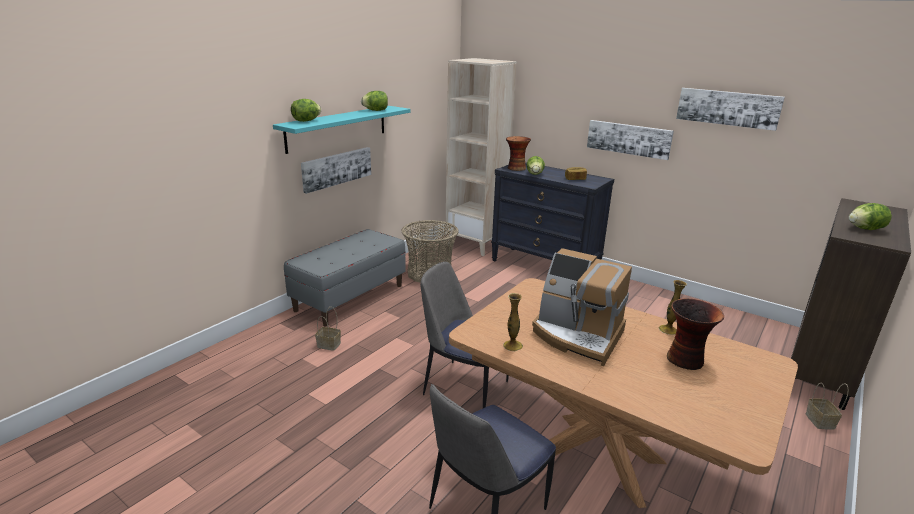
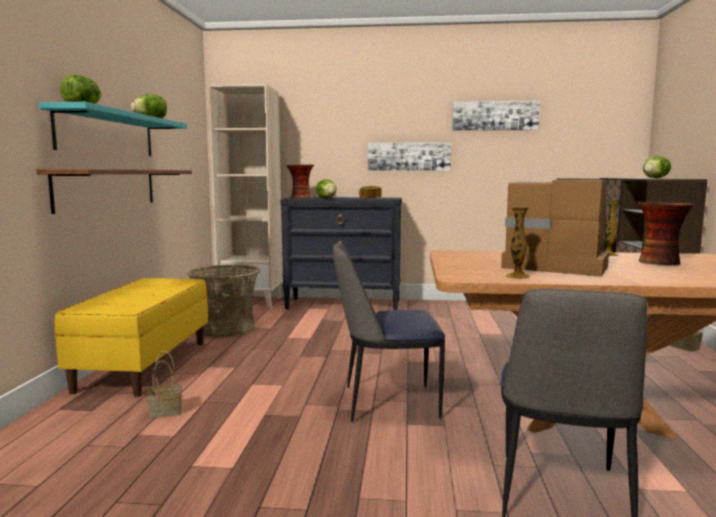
camera: 30 degrees left, 15 degrees down
(336, 168) = (108, 188): picture -> shelf
(350, 297) = (144, 365): grey bench -> yellow bench
(577, 335) = (554, 265): coffee machine -> coffee machine turned 150 degrees counterclockwise

